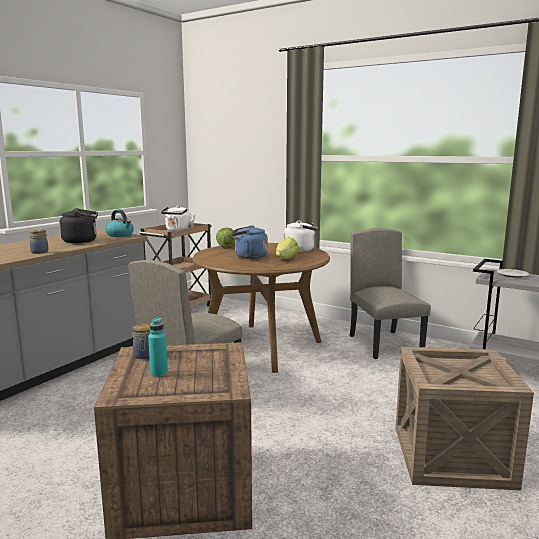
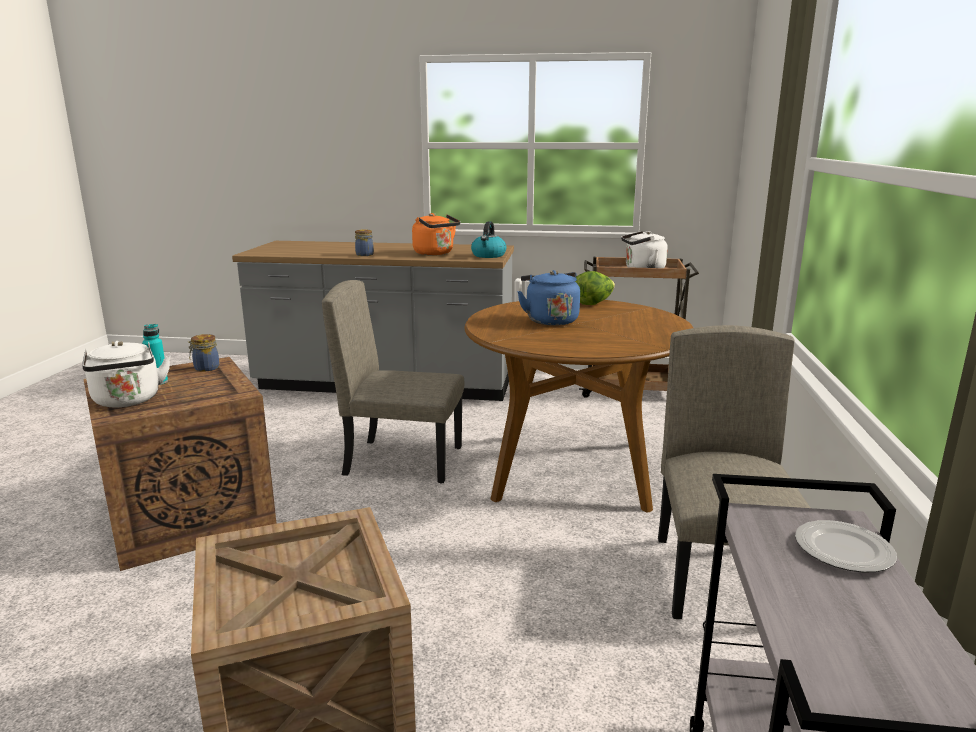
camera: 65 degrees right, 5 degrees up
(82, 241) = (435, 253): black kettle -> orange kettle
(286, 259) = (568, 337): lettuce -> none
(301, 250) = (650, 335): white kettle -> white kettle (128, 401)
(385, 344) = (722, 579): beige chair -> beige chair turned 45 degrees counterclockwise

